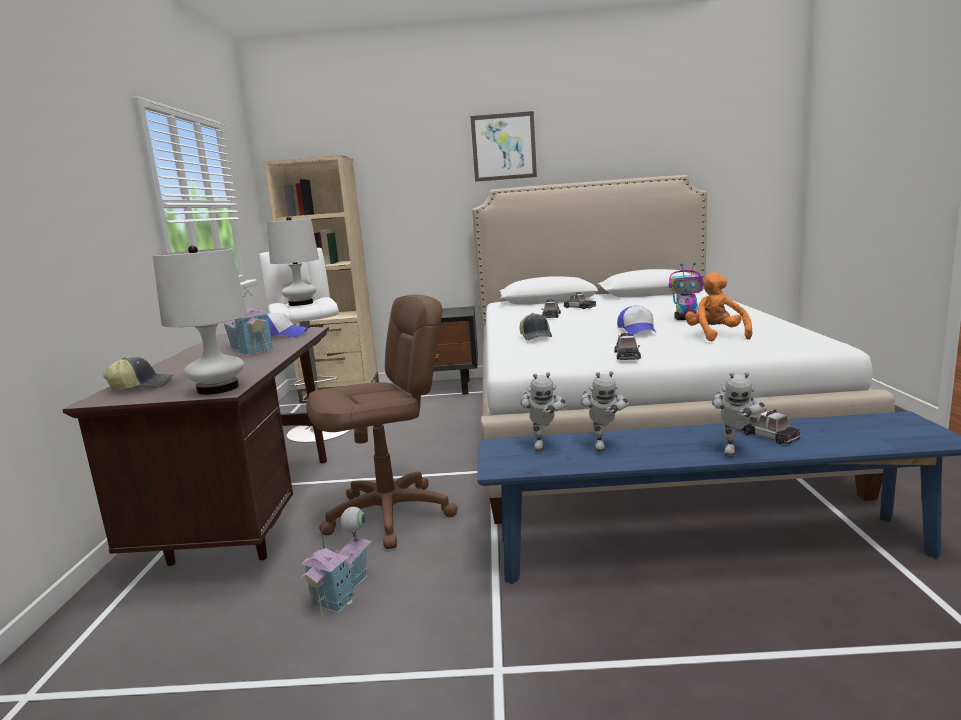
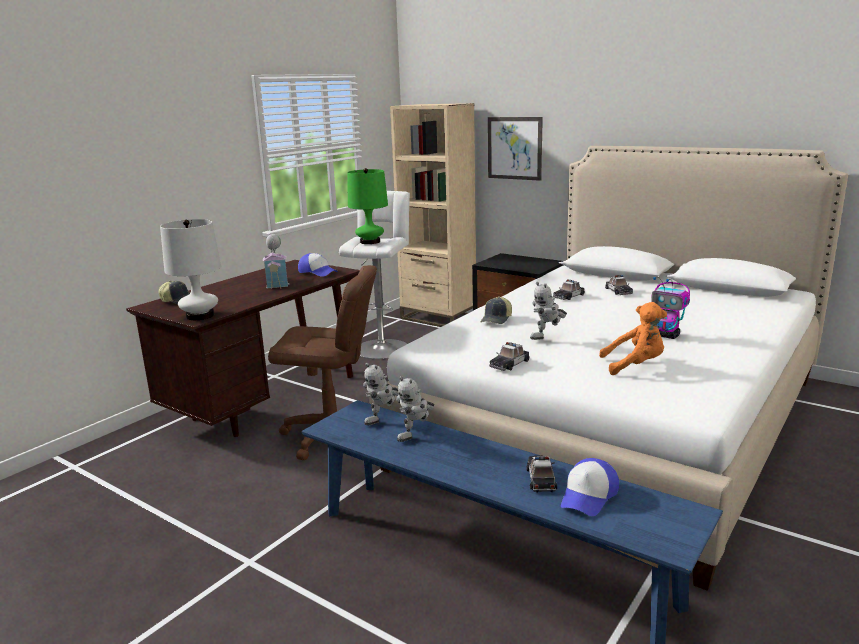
camera: 35 degrees right, 5 degrees up
(301, 303) = (370, 242): white table lamp -> green table lamp
(343, 591) = (244, 476): toy house -> none
(503, 147) = (614, 99): picture -> picture (514, 148)
(638, 330) = (589, 336): cap -> cap (589, 496)
(716, 336) = (635, 365): orange plush toy -> orange plush toy turned 60 degrees clockwise
(734, 449) = (490, 478): toy robot -> toy robot (547, 337)

